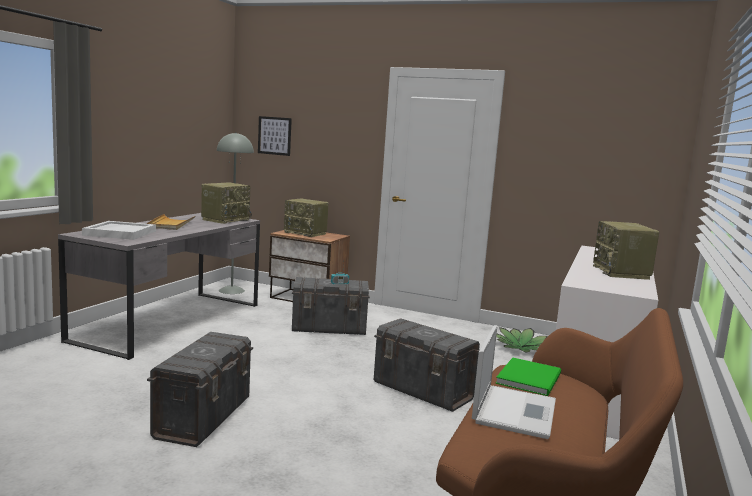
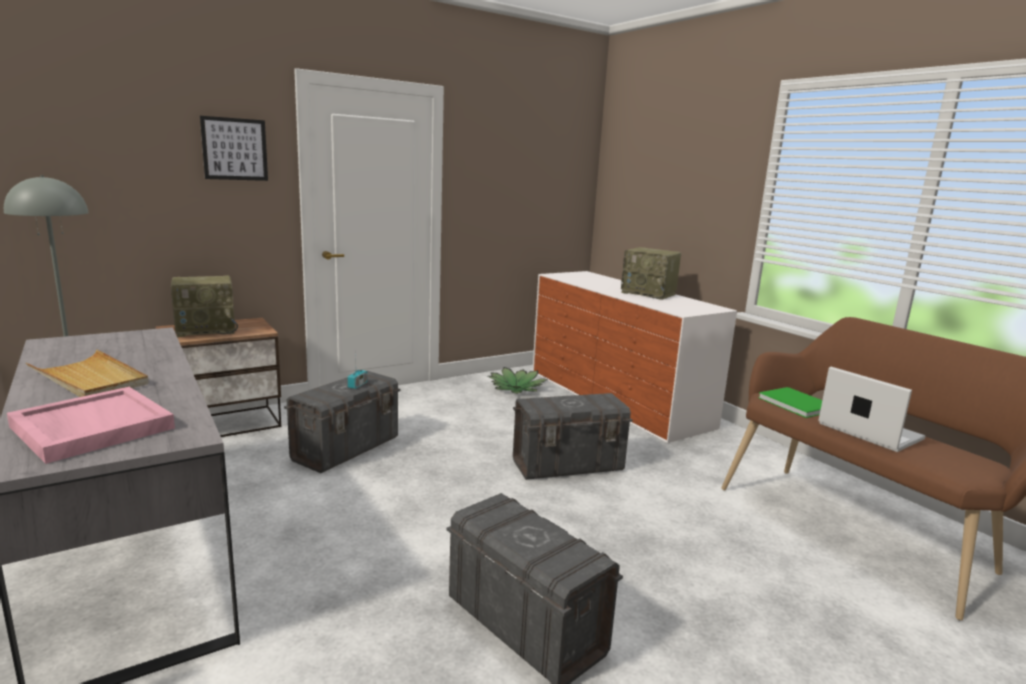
camera: 55 degrees left, 5 degrees up
(120, 233) = (91, 427): white tray -> pink tray
(225, 220) = (129, 342): radio -> none
(274, 135) = (84, 175): picture -> picture (234, 149)

